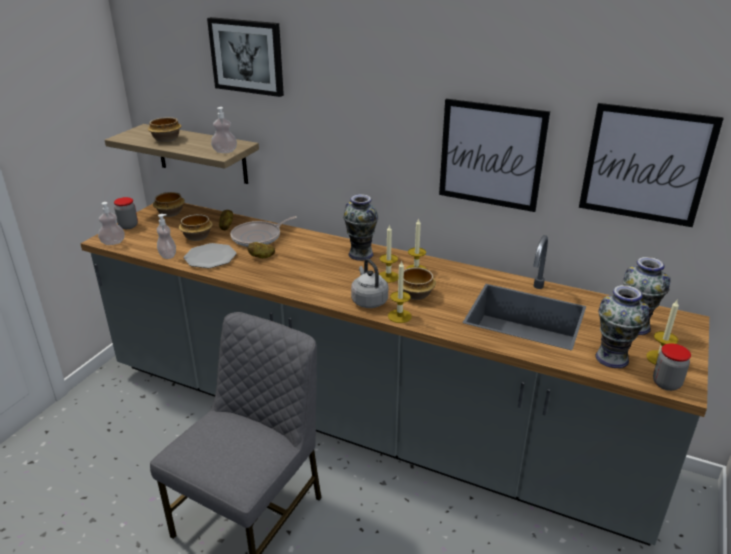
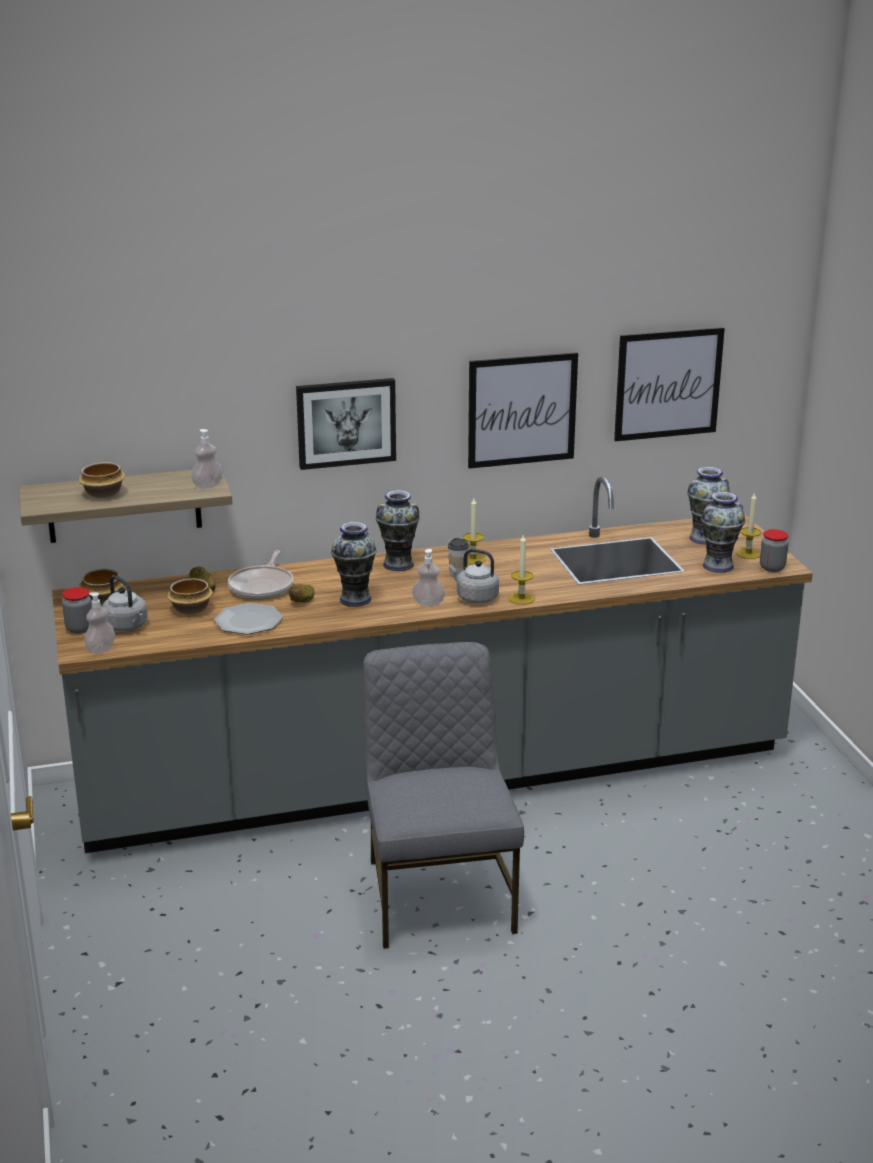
camera: 40 degrees left, 5 degrees down
(150, 234) = (127, 627): none -> grey kettle
(168, 255) = (196, 636): soap dispenser -> soap dispenser (428, 603)
(247, 56) = (208, 360): picture -> picture (346, 422)
(292, 269) = (355, 599): none -> vase
(388, 277) = (458, 573): candle -> cup
(416, 294) = (506, 577): bowl -> none

